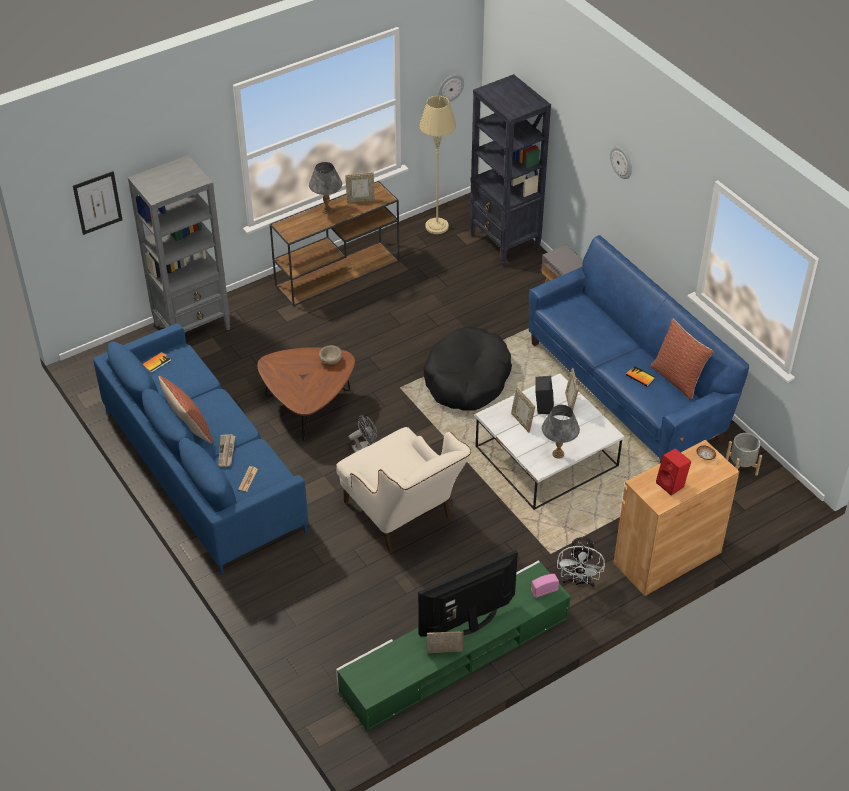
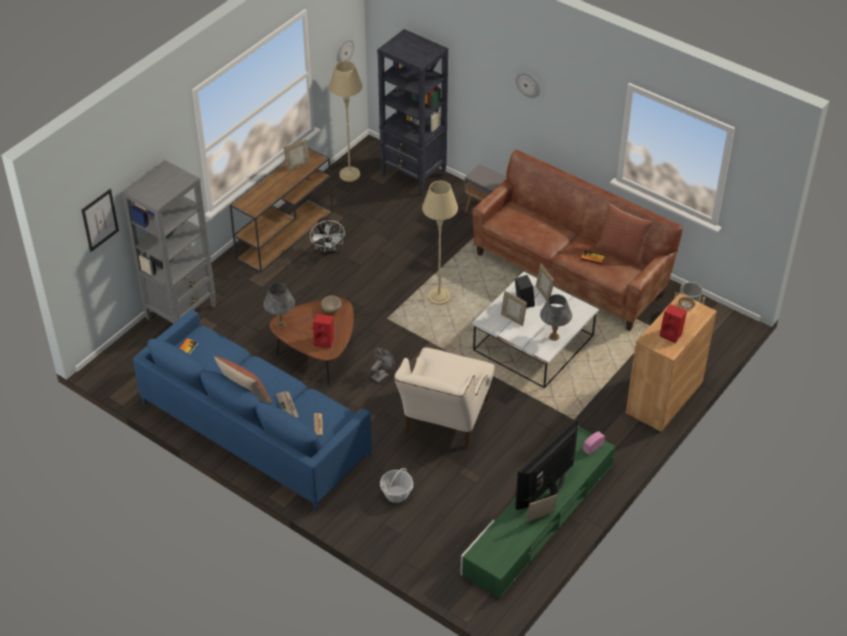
camera: 20 degrees left, 0 degrees up
(306, 392) = (325, 340): none -> red speaker
(315, 580) = (396, 494): none -> basket
(326, 210) = (273, 181): grey table lamp -> grey table lamp (281, 325)
(404, 517) = (443, 423): beige armchair -> beige armchair turned 75 degrees clockwise
(467, 379) = (439, 297): black dog bed -> beige floor lamp
(578, 582) = (606, 435): white fan -> white fan (328, 253)
(625, 390) = (569, 273): blue sofa -> brown sofa

